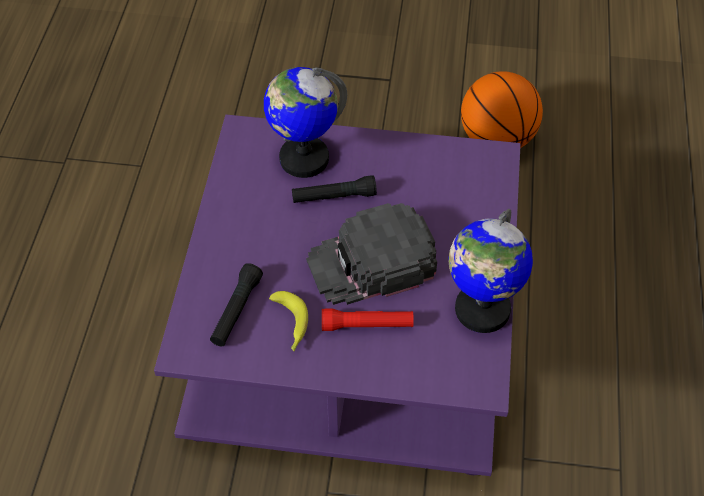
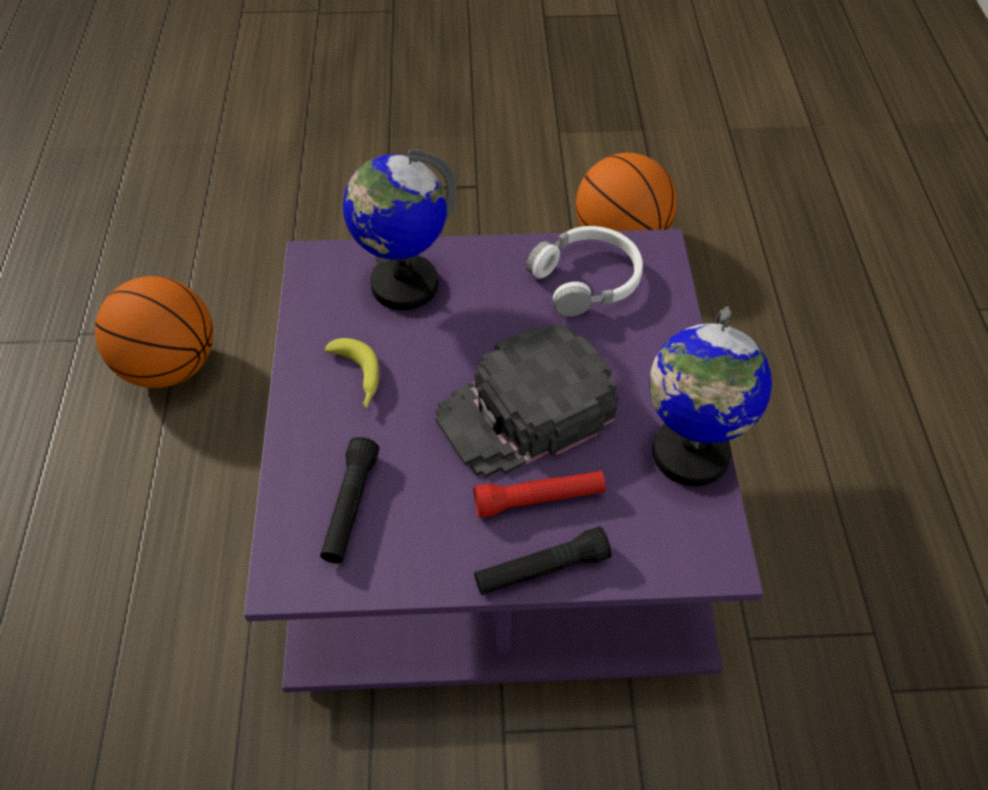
camera: 10 degrees left, 0 degrees up
(129, 192) = (170, 366): none -> basketball
(290, 325) = (430, 516): banana -> banana (356, 379)
(334, 197) = (455, 329): black flashlight -> black flashlight (541, 569)
(438, 172) = (586, 279): none -> white headphones

